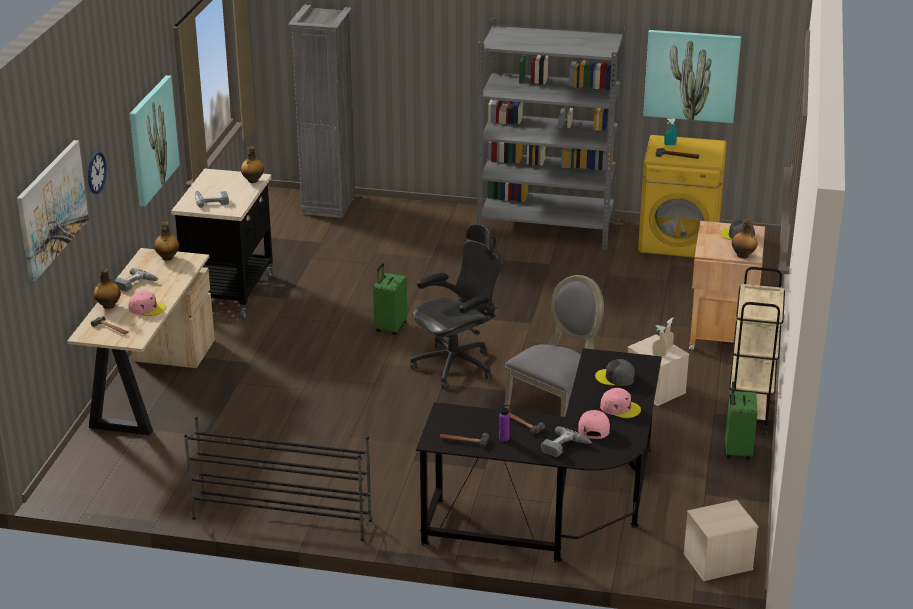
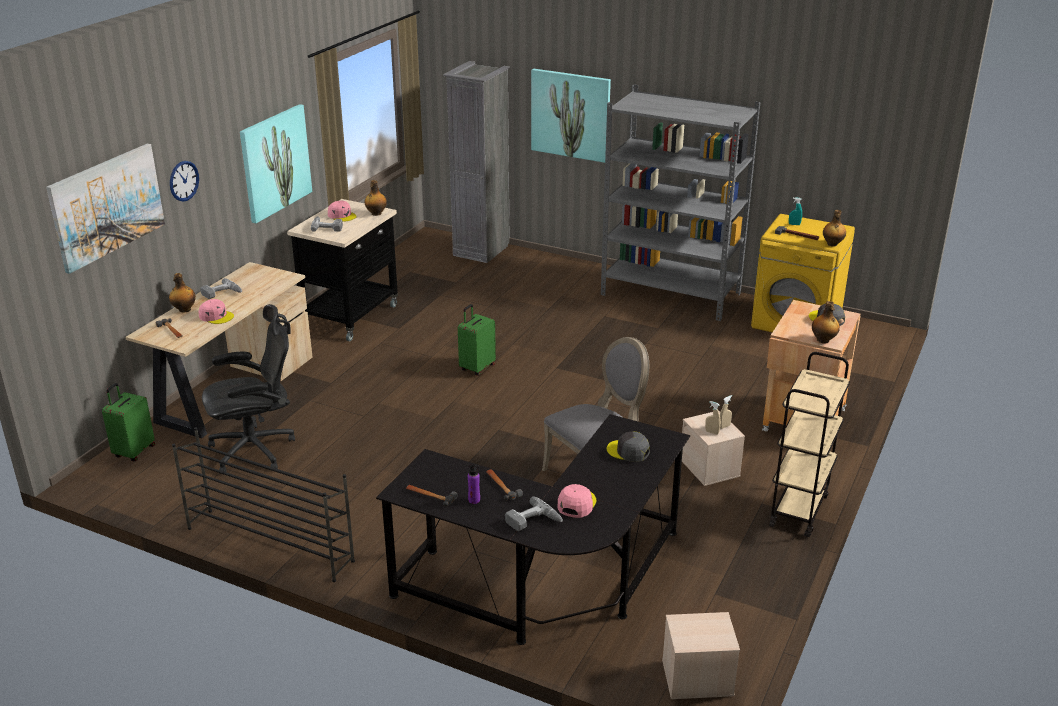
camera: 15 degrees right, 0 degrees up
(167, 258) = (266, 273): bottle -> bottle (832, 244)
(457, 364) = (522, 412): office chair -> office chair (256, 449)
(620, 408) = (616, 486): pink cap -> pink cap (342, 215)
(691, 75) = (824, 156): picture -> picture (571, 114)
(736, 451) = (770, 549): green suitcase -> green suitcase (134, 451)

